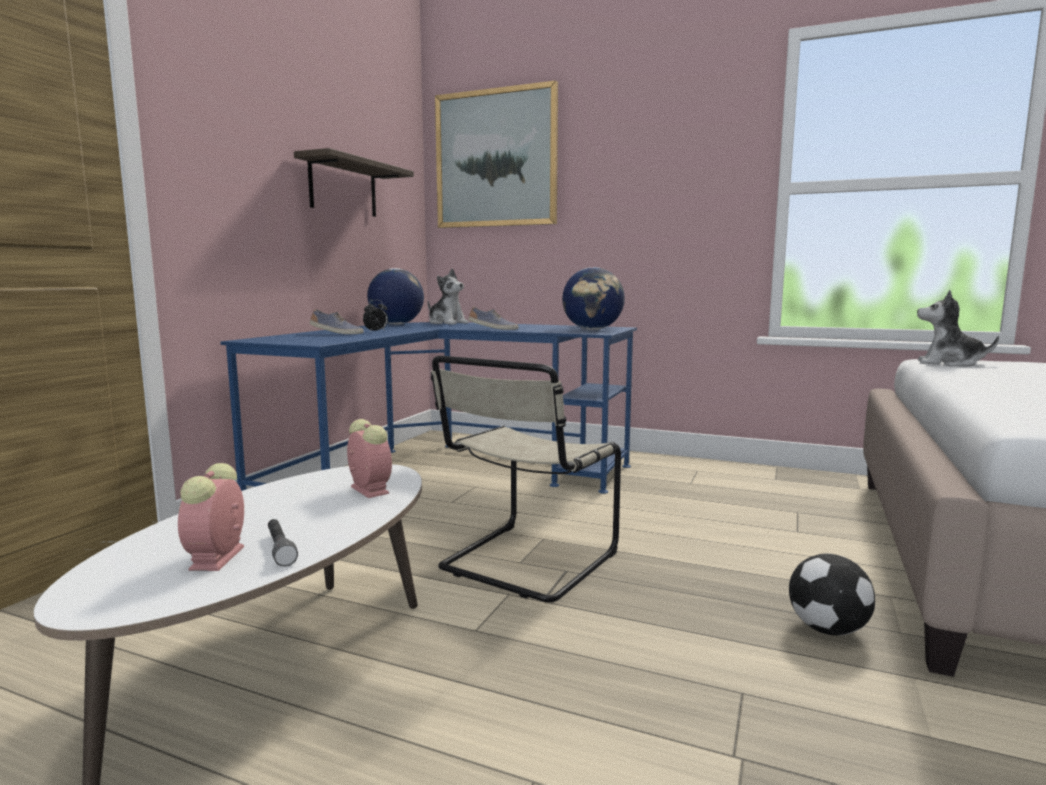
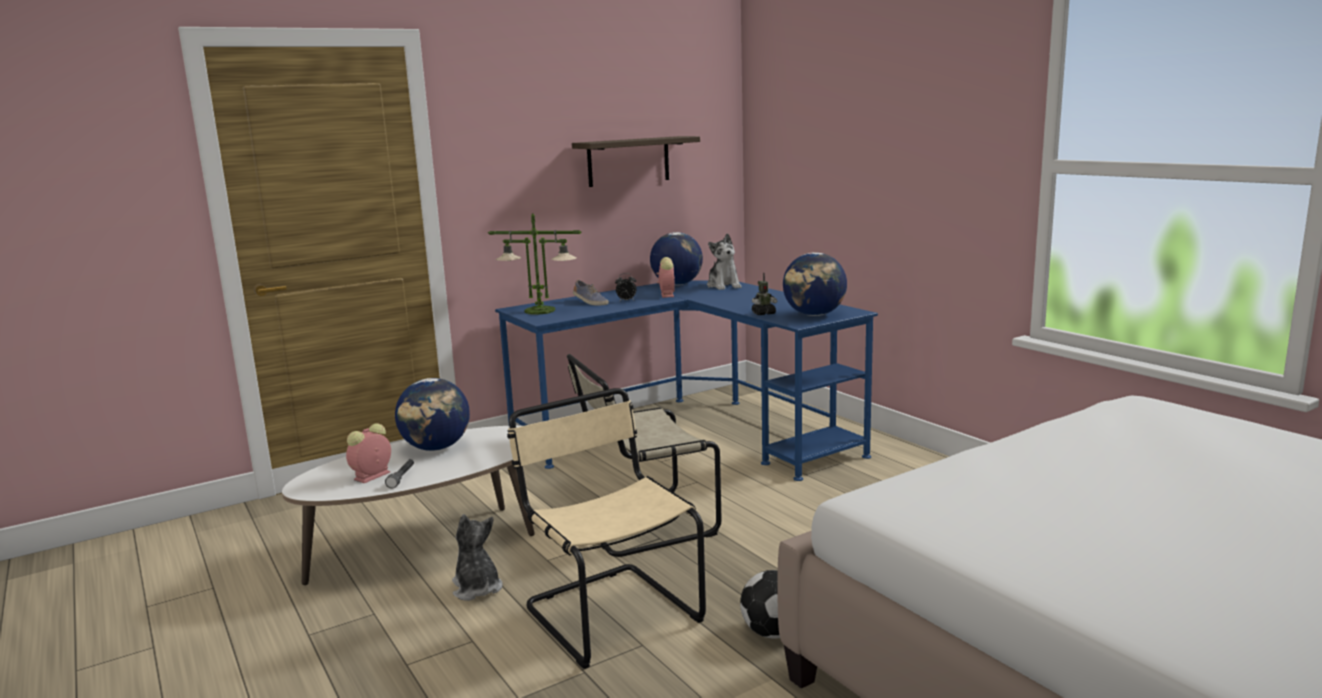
camera: 35 degrees right, 5 degrees up
(273, 505) = (436, 448): none -> globe
(291, 339) = (540, 311): none -> table lamp
(368, 489) = (497, 447): alarm clock -> alarm clock (667, 294)
(493, 329) = (728, 305): shoe -> none
(496, 159) = (795, 111): picture -> none
(545, 331) = (763, 313): none -> toy robot
(643, 667) = (609, 611): none -> beige chair
(949, 364) = (1120, 413): plush toy -> plush toy (477, 588)

